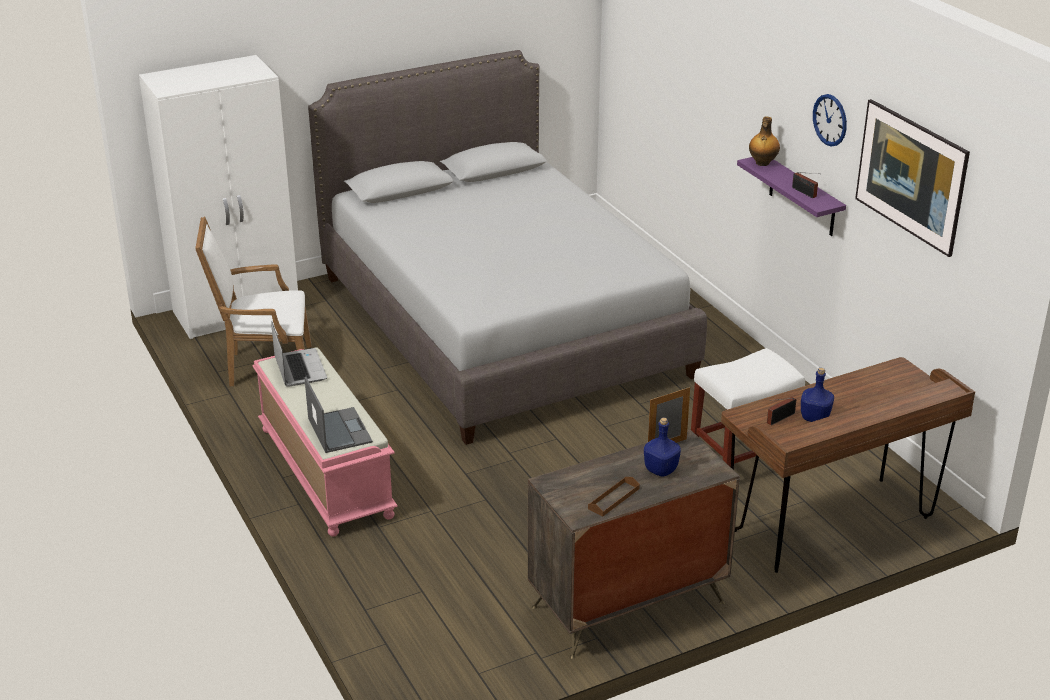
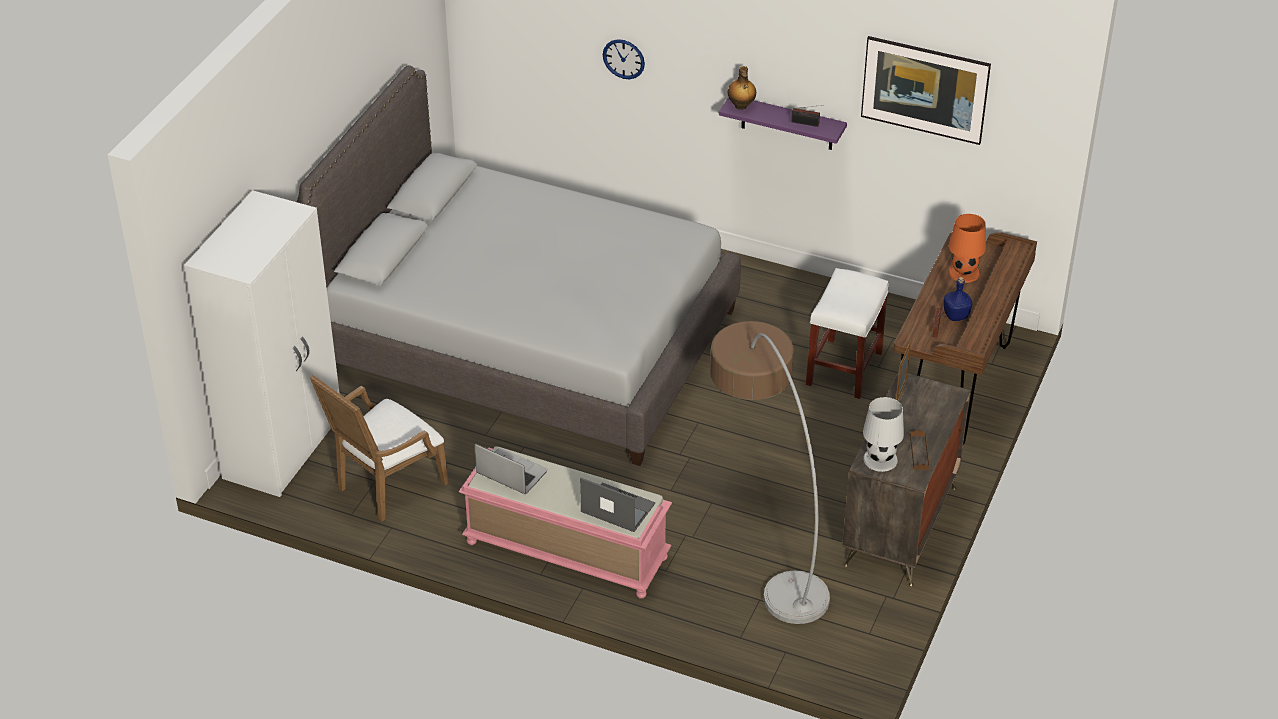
camera: 40 degrees left, 10 degrees up
(495, 547) = (765, 536): none -> floor lamp
(569, 485) = (880, 459): none -> white table lamp
(660, 470) = (919, 413): blue bottle -> none
(830, 120) = (817, 57): wall clock -> wall clock (623, 59)
(871, 390) = (963, 272): none -> orange table lamp

